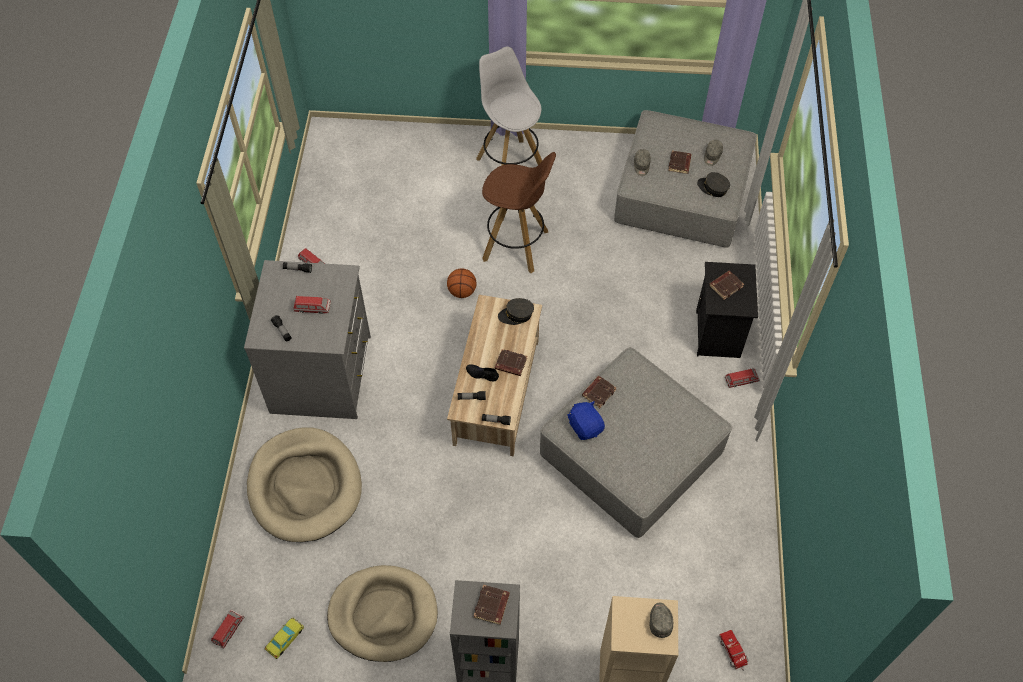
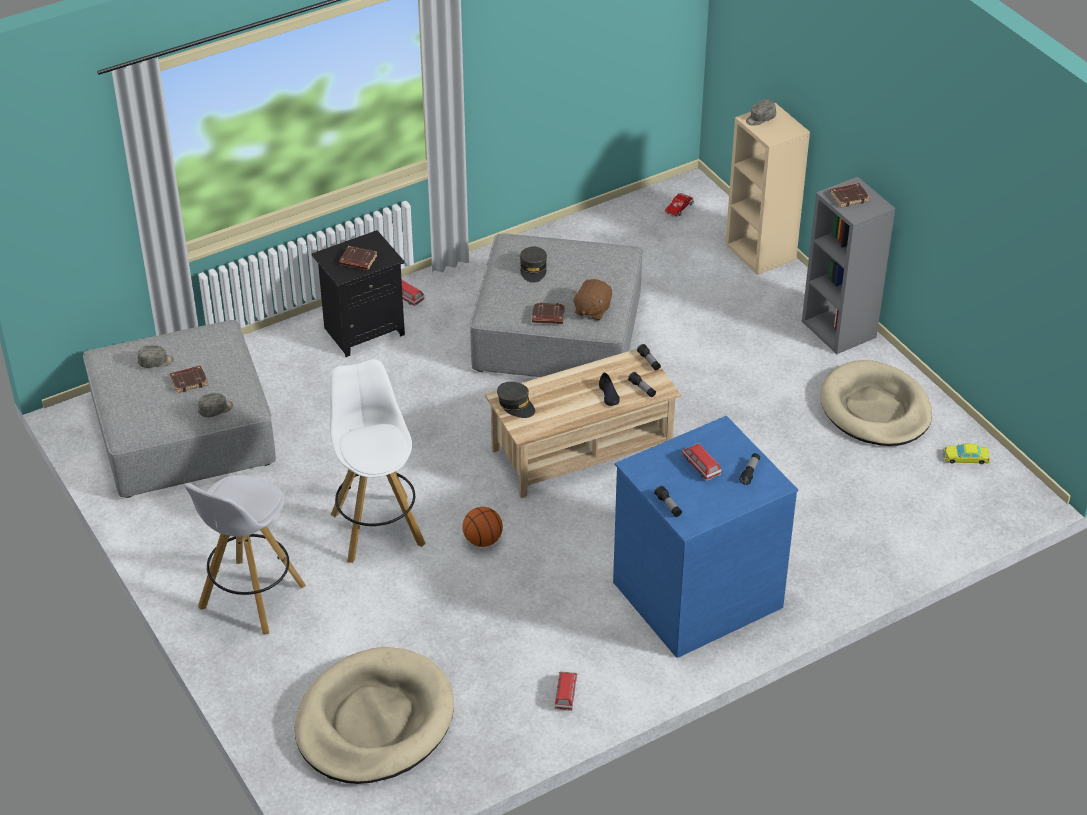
camera: 125 degrees left, 15 degrees down
(228, 630) = (1003, 497): toy car -> none
(305, 487) = (826, 530): beige dog bed -> beige dog bed (374, 721)
(323, 374) = (696, 593): grey dresser -> blue dresser
(510, 364) = (578, 381): brown book -> none
(517, 246) = (377, 528): brown stool -> white stool
(585, 426) = (592, 310): blue plush toy -> brown plush toy
(713, 188) = (206, 344): grey cap -> grey cap (533, 269)

